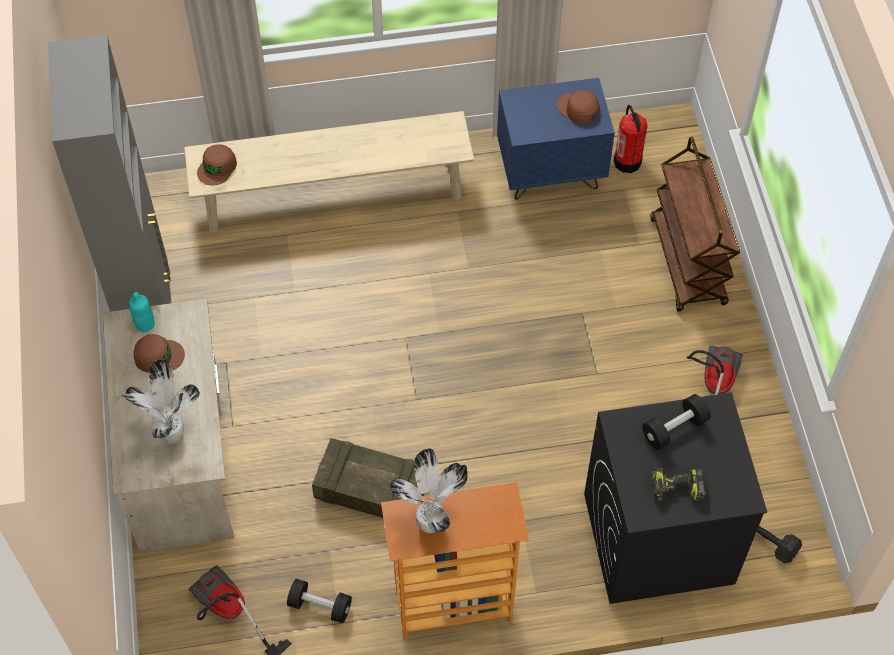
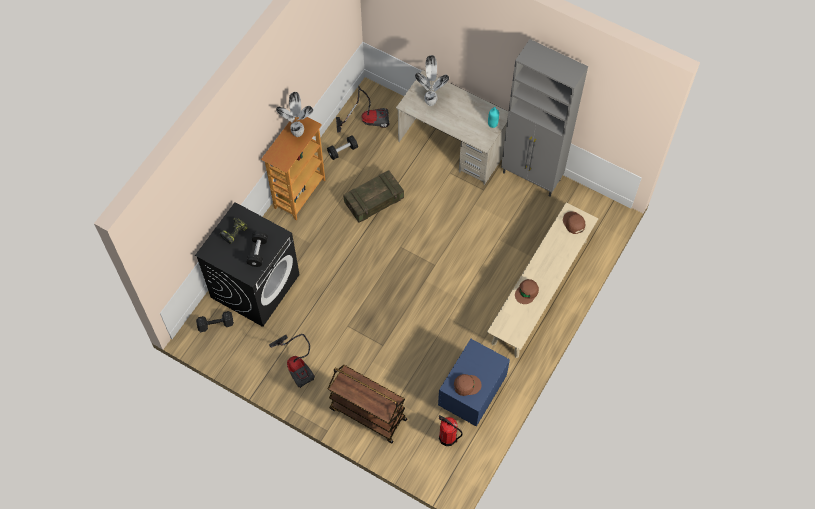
camera: 130 degrees right, 5 degrees up
(158, 356) = (472, 119): brown cap -> brown cap (527, 292)

